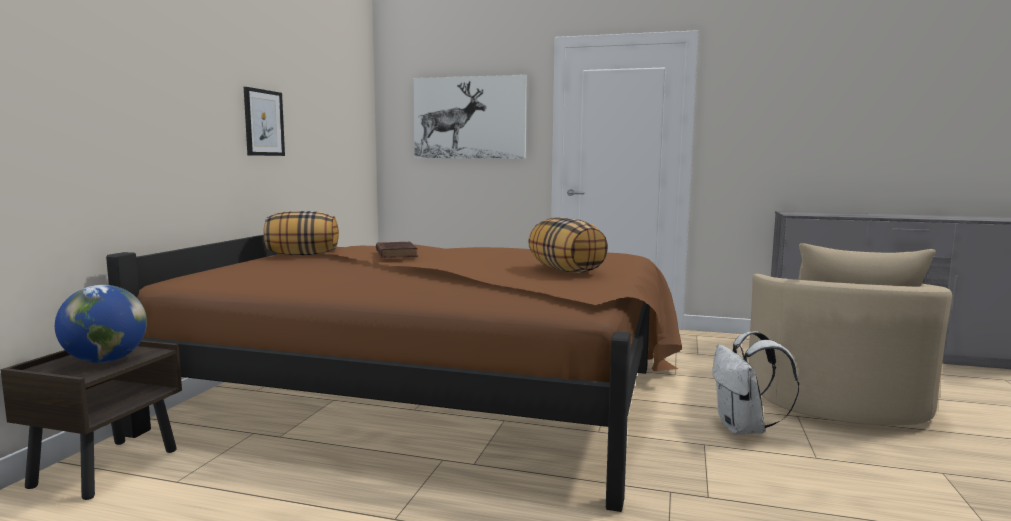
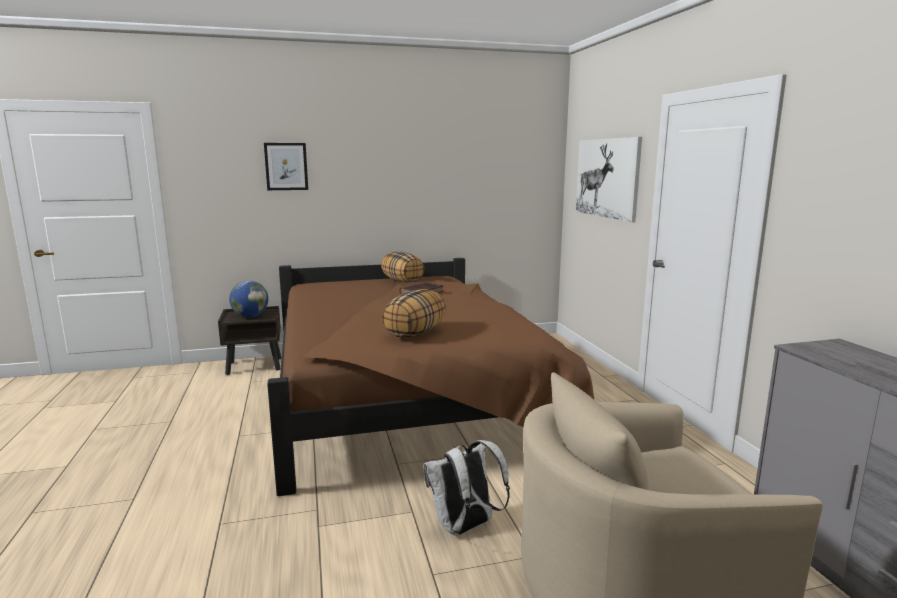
camera: 60 degrees right, 5 degrees up
(263, 123) = (413, 189): picture -> picture (286, 166)

